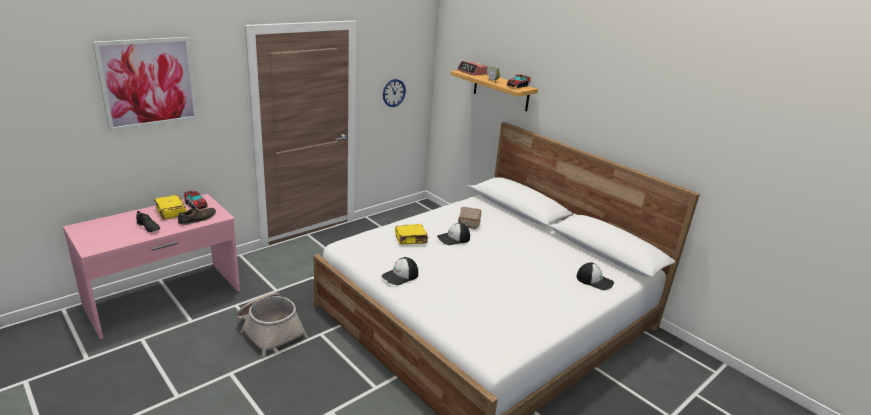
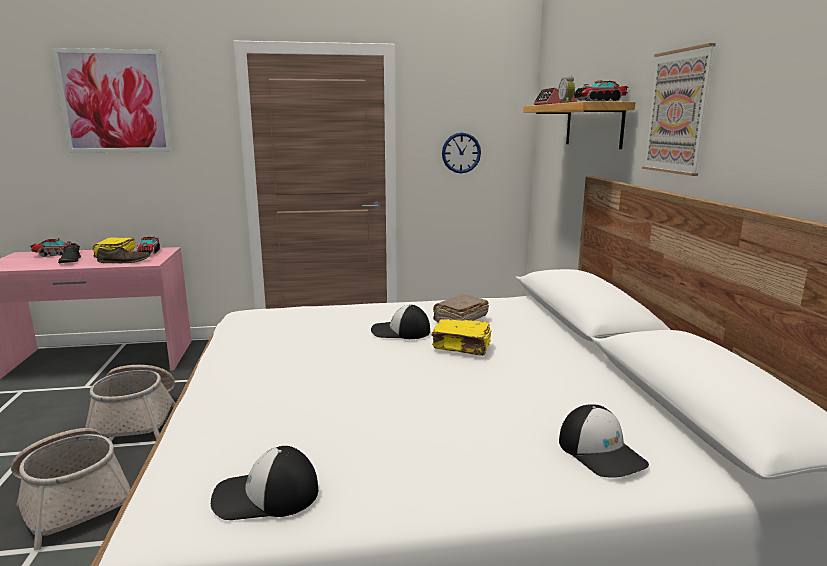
camera: 35 degrees right, 10 degrees down
(116, 222) = (56, 254): none -> toy truck
(310, 384) = (74, 499): none -> basket
(400, 276) = (240, 357): cap -> cap (265, 496)
(411, 240) = (329, 320): yellow book -> yellow book (462, 347)
(569, 105) = (677, 112): none -> picture

